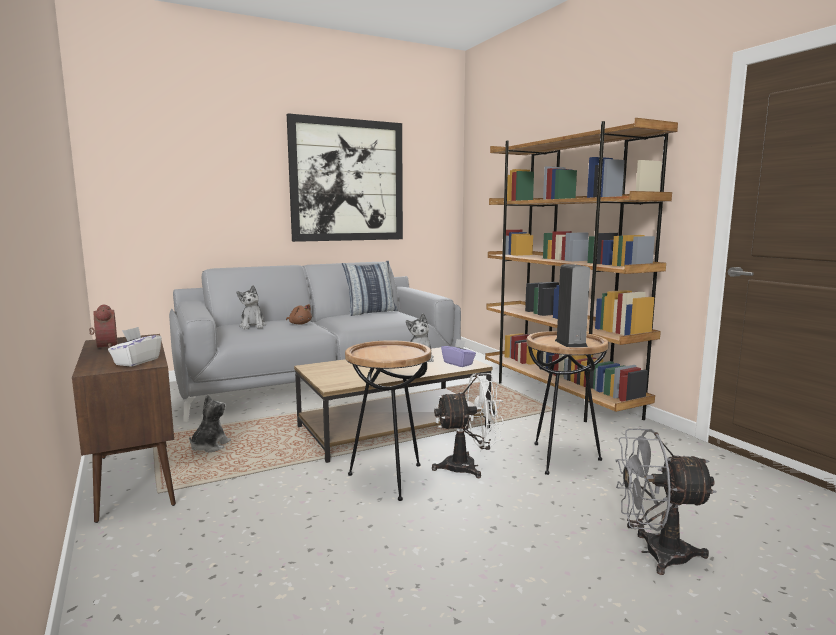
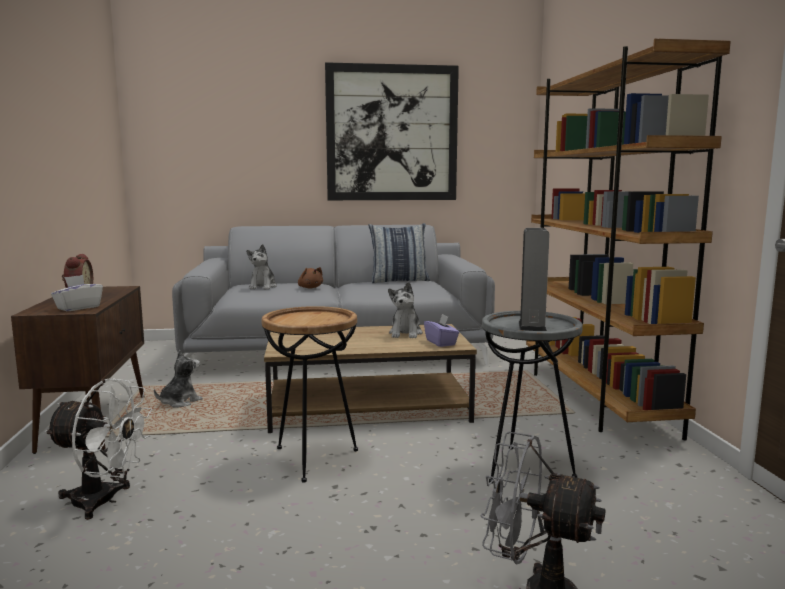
camera: 20 degrees right, 0 degrees up
(468, 467) = (408, 460): white fan -> white fan (104, 501)
(561, 458) = (525, 468): brown side table -> grey side table

